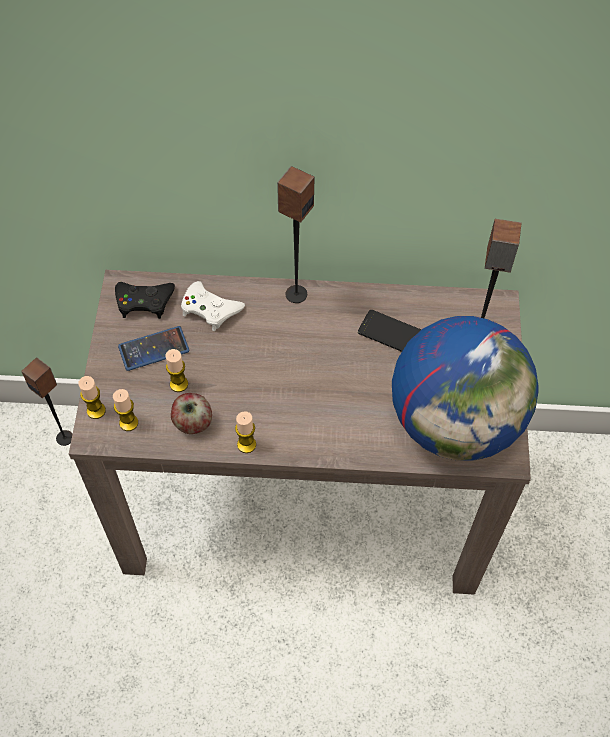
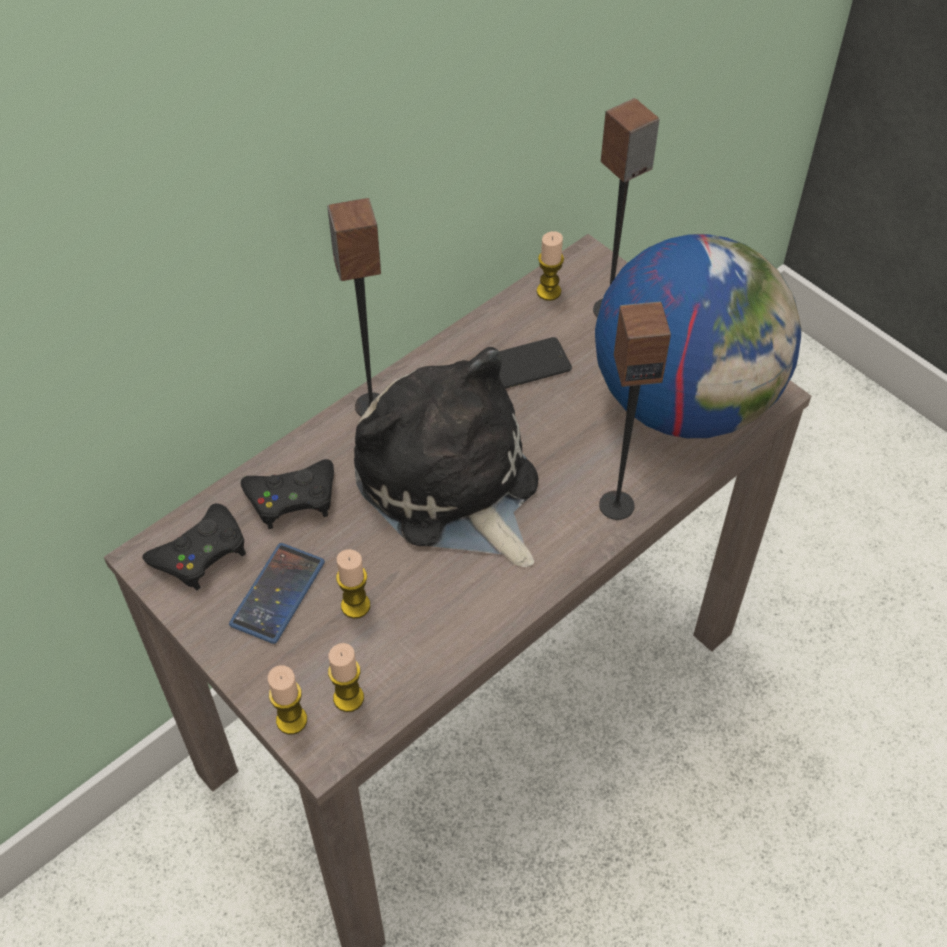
camera: 45 degrees left, 5 degrees down
(65, 437) = (111, 884): speaker -> speaker (616, 504)
(192, 423) = (423, 632): apple -> none
(210, 309) = (292, 497): white game controller -> black game controller
(246, 444) = (510, 602): candle -> candle (548, 291)
(286, 365) = (451, 486): none -> plush toy

